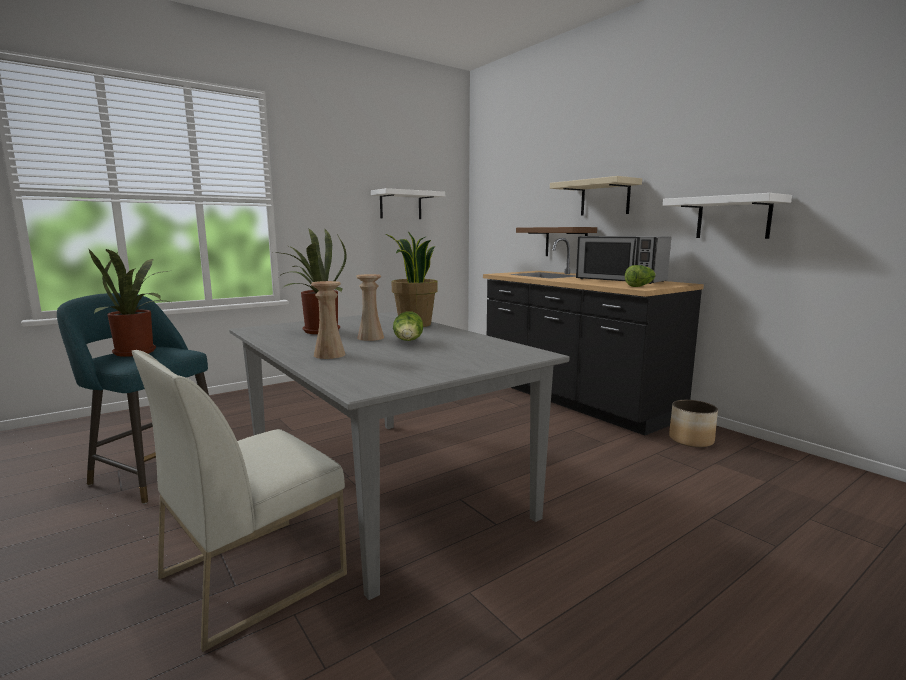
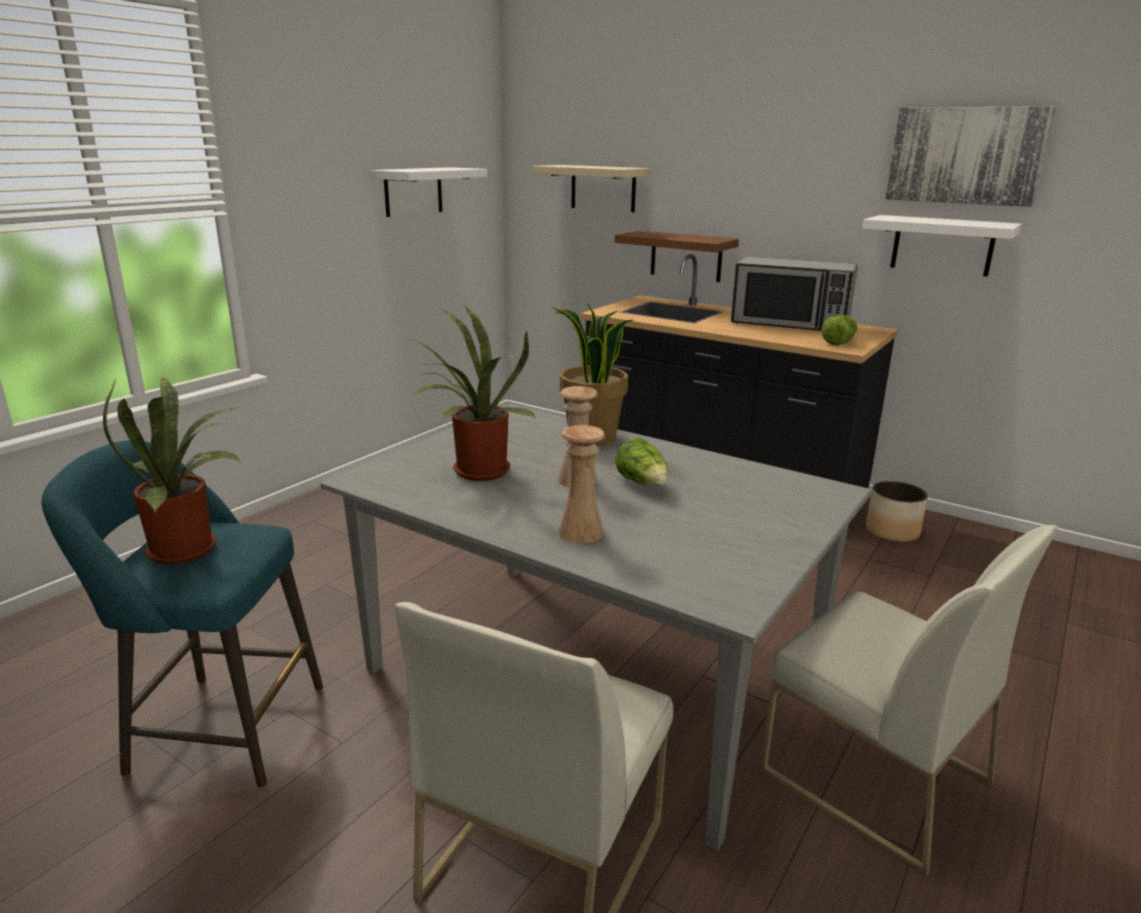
camera: 20 degrees left, 10 degrees up
(532, 584) = (873, 777): none -> white chair
(605, 198) = (753, 198): beige shelf -> beige shelf (603, 188)
(745, 149) = (966, 155): none -> picture

